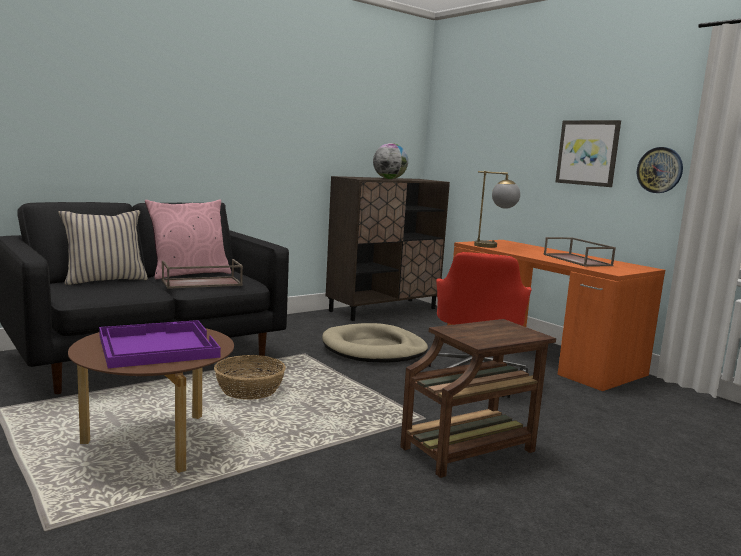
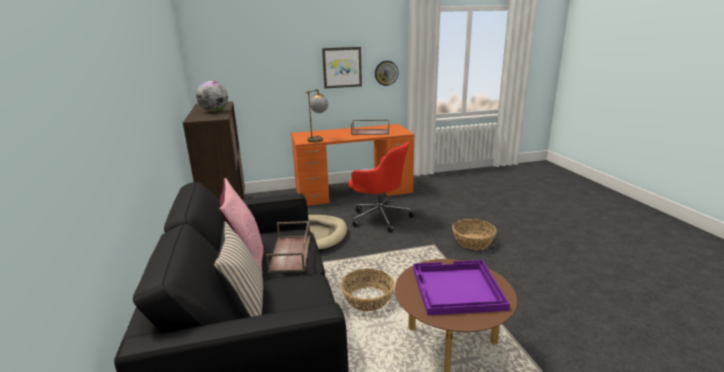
camera: 65 degrees left, 10 degrees up
(471, 449) = (473, 241): brown side table -> basket

